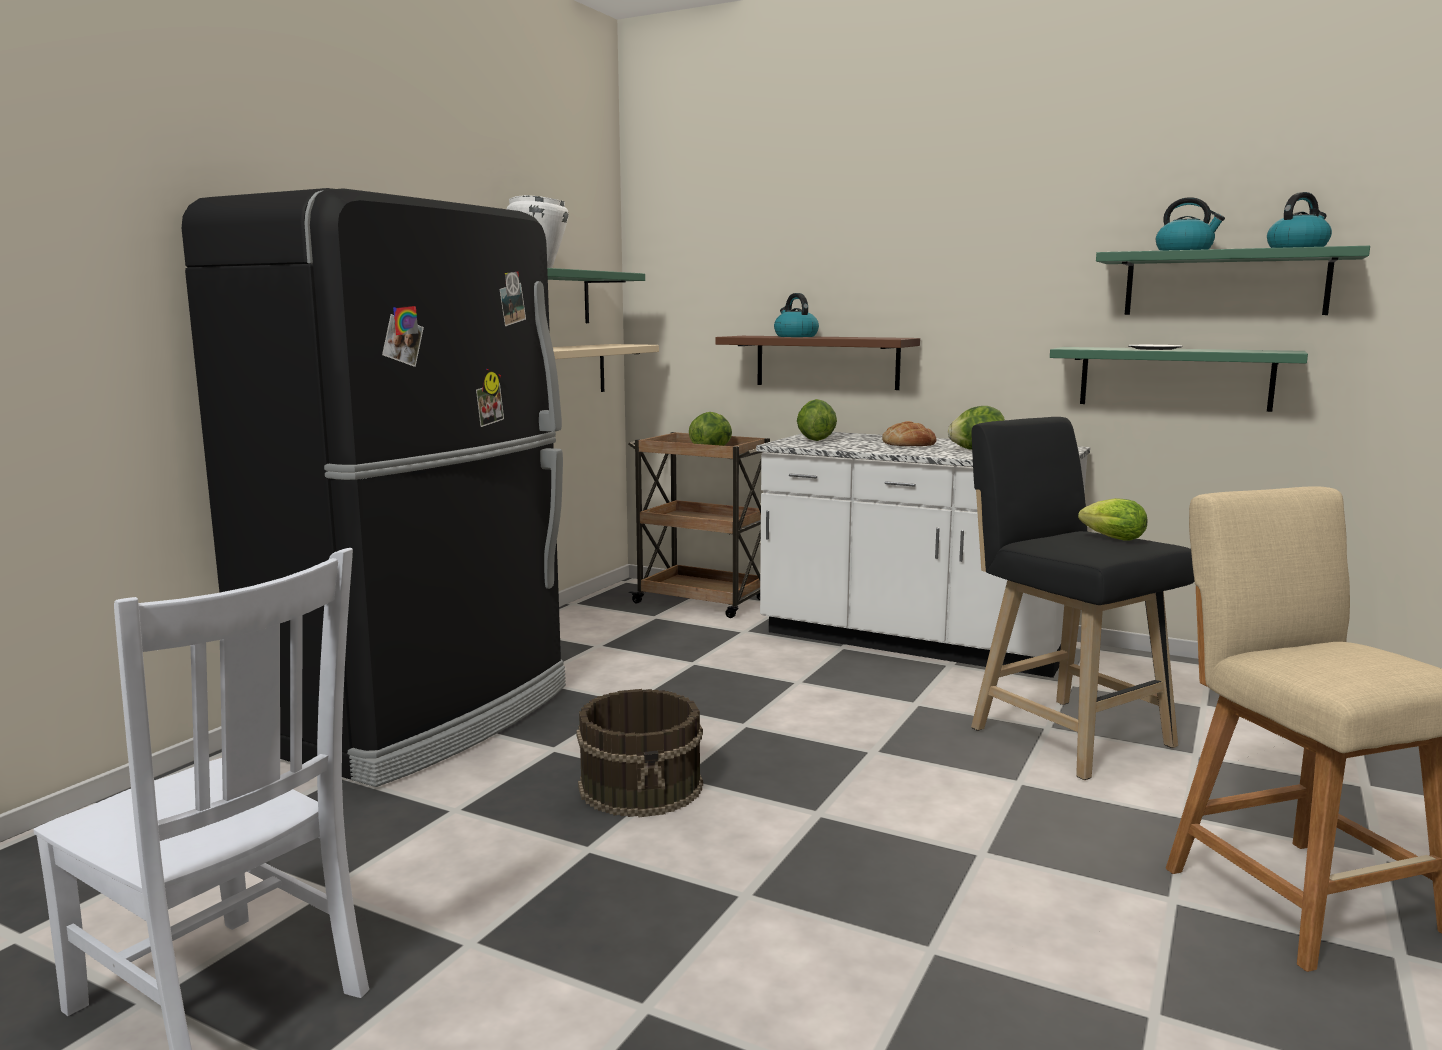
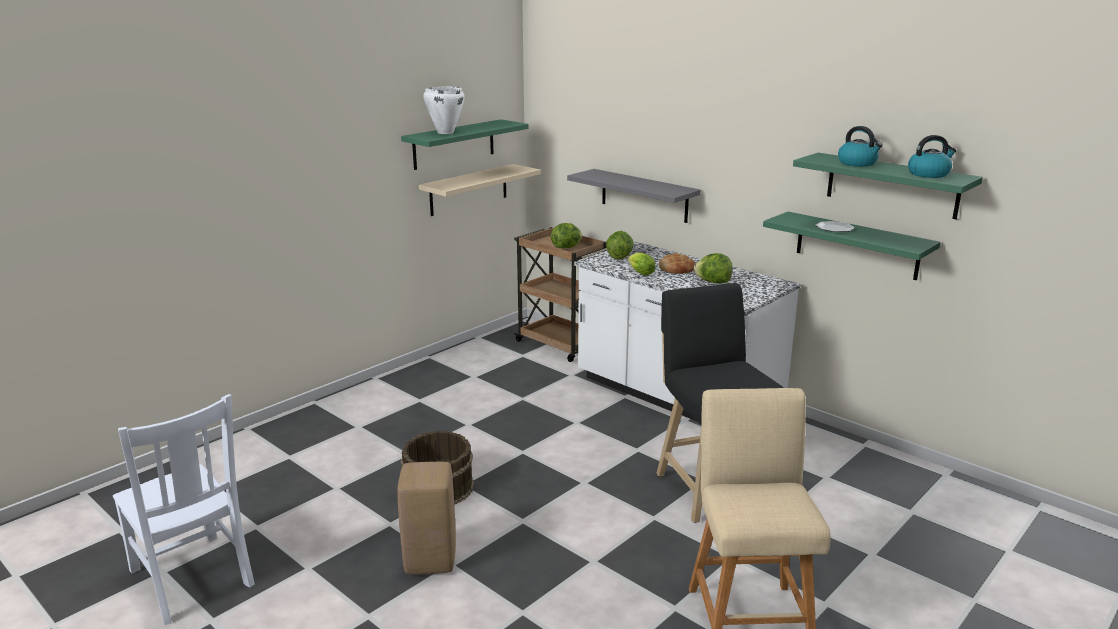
camera: 15 degrees right, 10 degrees up
(419, 716) = (346, 420): black fridge -> none
(700, 894) = (429, 560): none -> beige stool
(795, 336) = (619, 179): kettle -> none
(827, 362) = (644, 195): brown shelf -> grey shelf
(1109, 538) = (736, 376): lettuce -> lettuce (639, 273)

